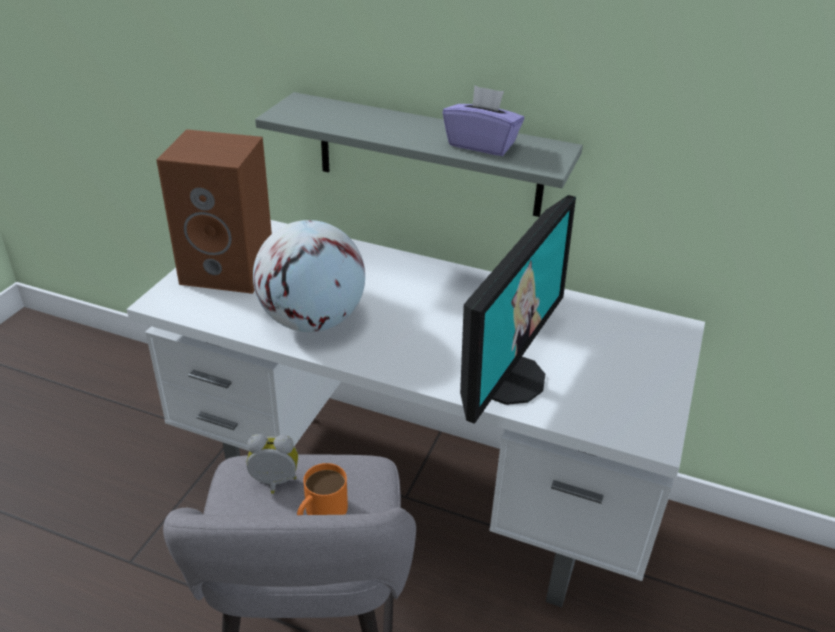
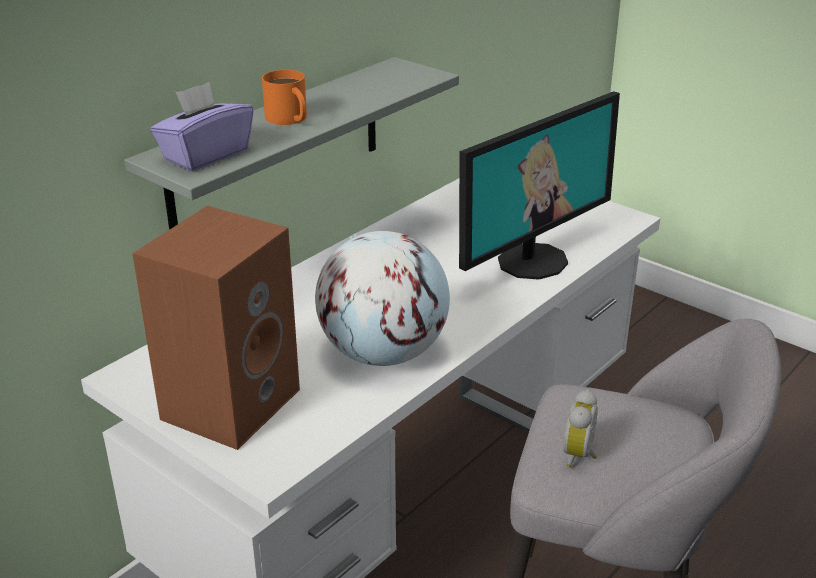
camera: 70 degrees left, 5 degrees down
(320, 513) = (628, 430): orange mug -> orange mug (290, 119)
(481, 145) = (366, 91): purple tissue box -> purple tissue box (205, 155)
(508, 378) = (531, 260): monitor -> monitor turned 90 degrees clockwise

